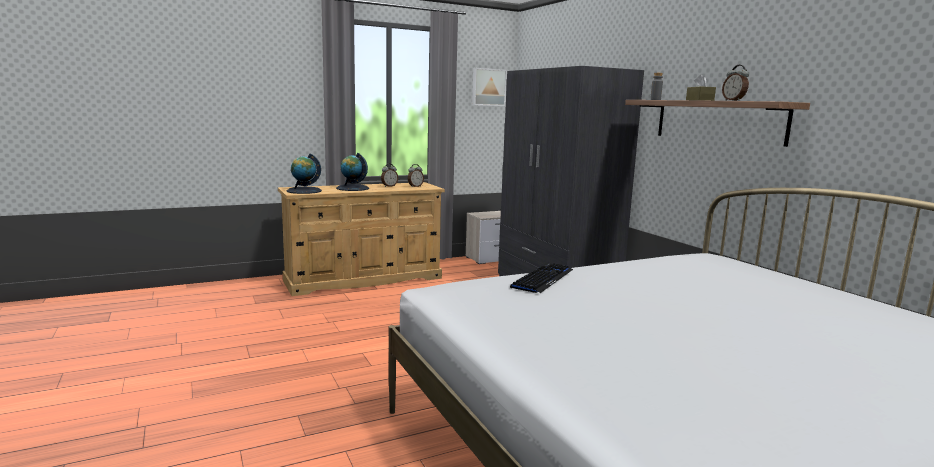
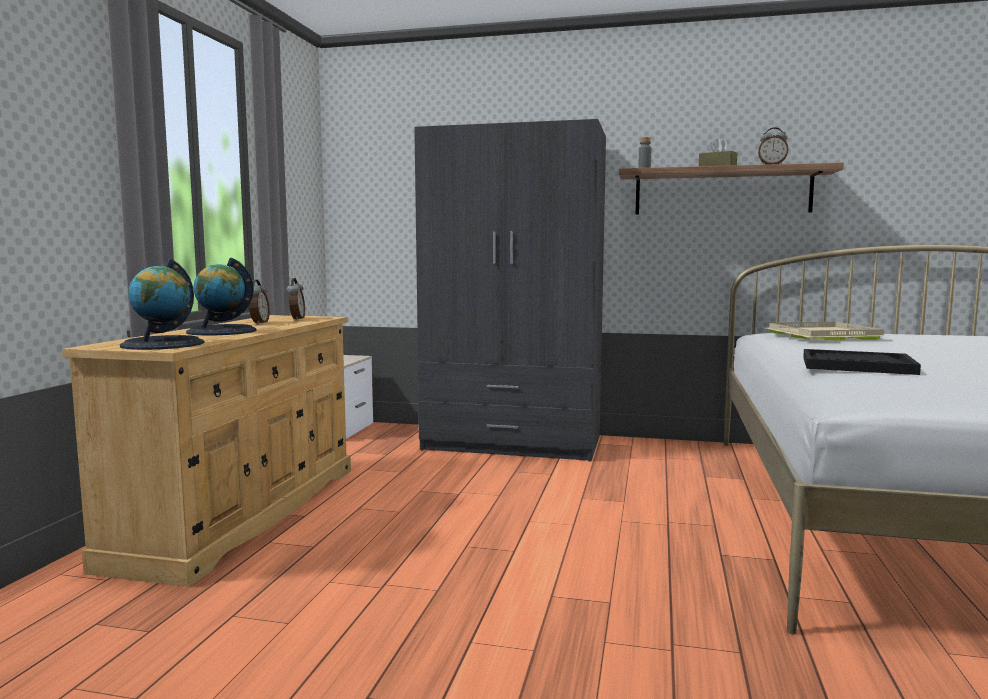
camera: 50 degrees left, 5 degrees down
(488, 87) = (300, 159): picture -> none
(543, 279) = (856, 365): keyboard -> black tray
(701, 265) = (826, 335): none -> beige tray

